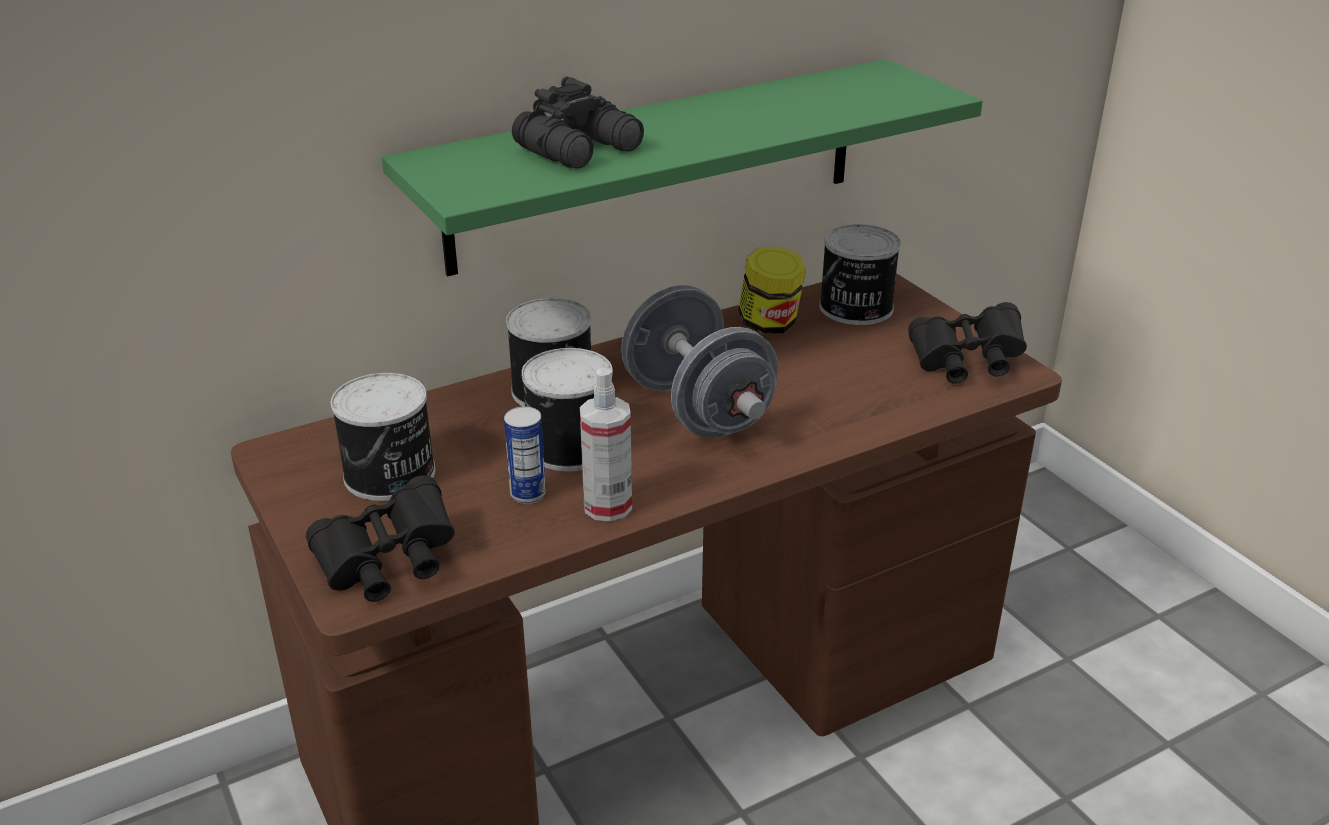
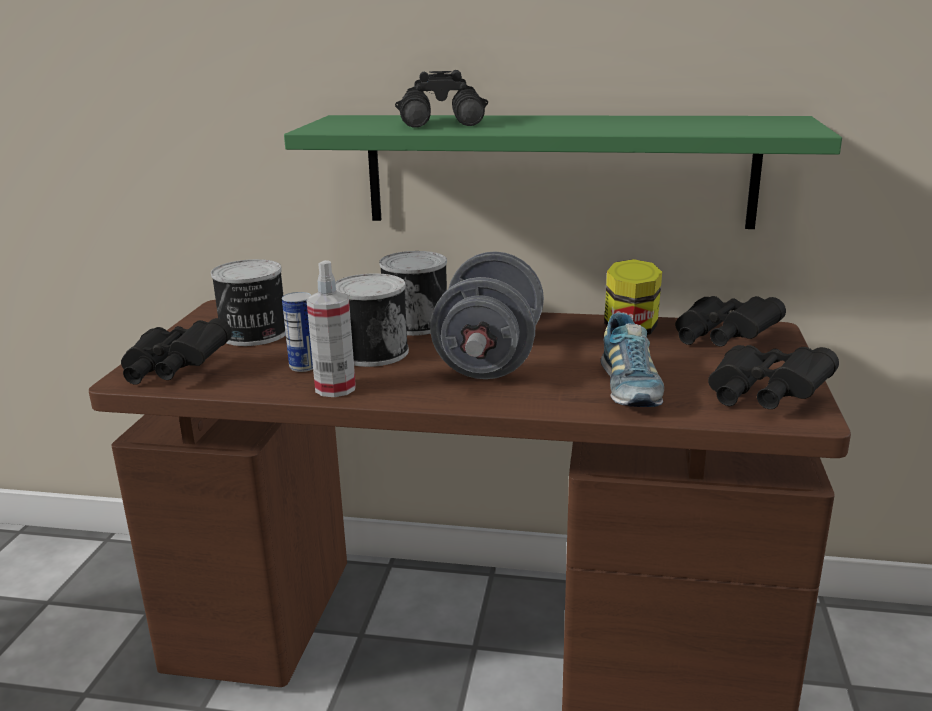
camera: 40 degrees right, 10 degrees down
(855, 308) = (720, 340): can -> black binoculars
(860, 394) = (629, 388): none -> shoe

